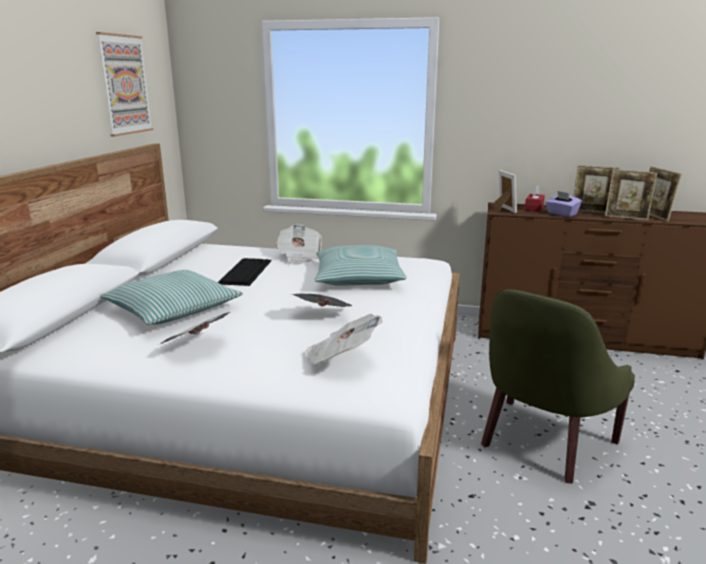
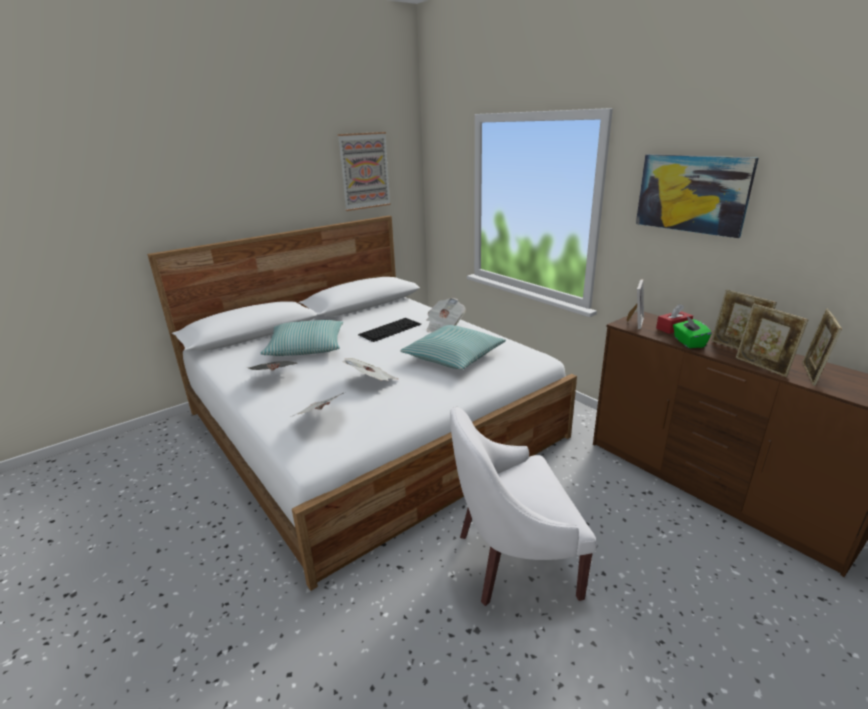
camera: 40 degrees right, 5 degrees up
(525, 91) = (692, 193): none -> picture
(542, 441) = (512, 559): green armchair -> white armchair
(561, 214) = (688, 342): purple tissue box -> green tissue box

